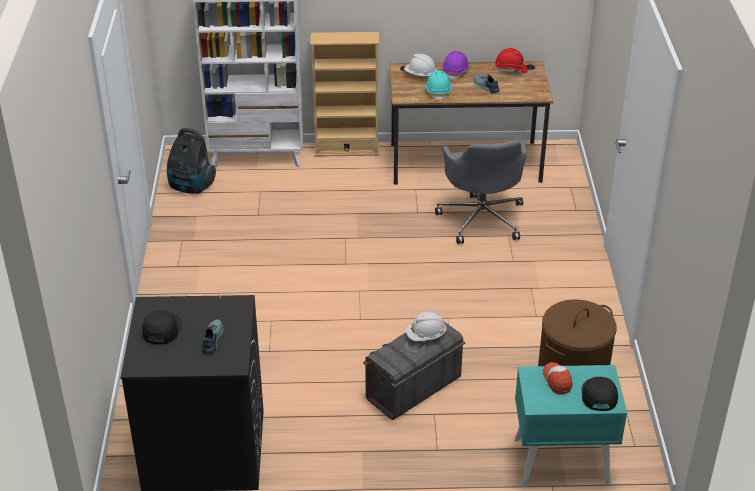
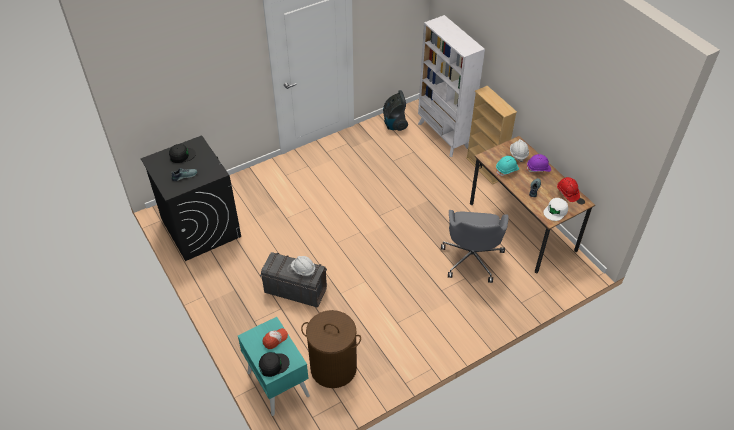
camera: 60 degrees right, 10 degrees up
(481, 218) = (472, 258): grey office chair -> grey office chair turned 45 degrees counterclockwise
(531, 87) = (555, 211): none -> white cap

